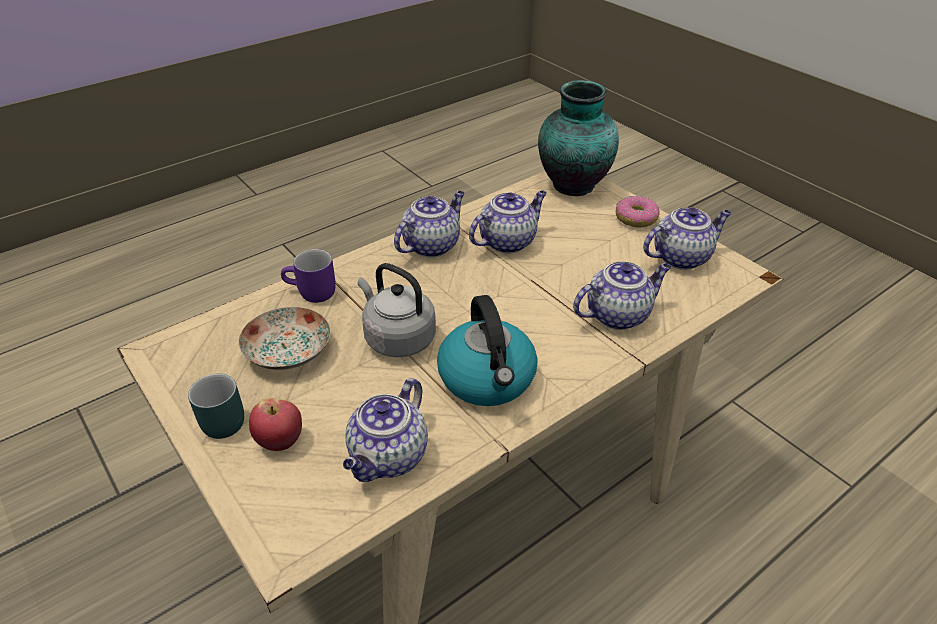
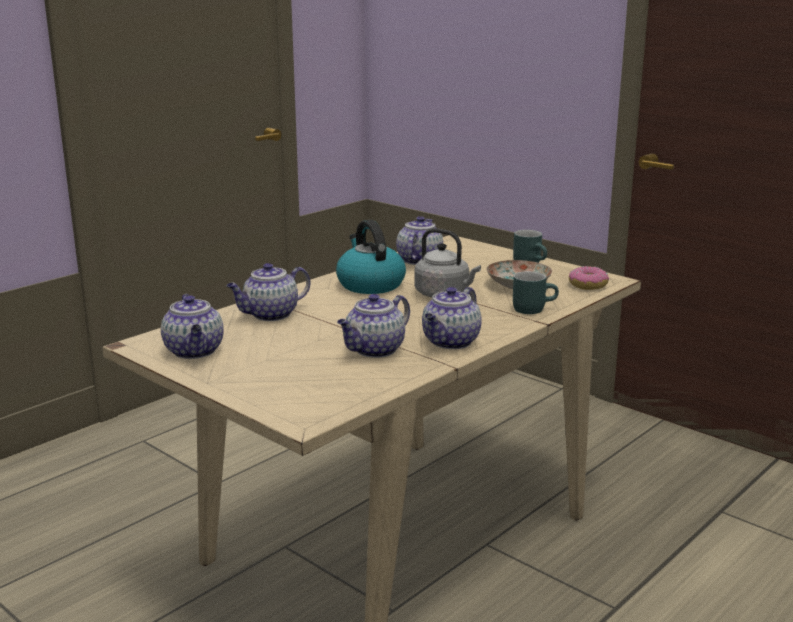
camera: 170 degrees right, 20 degrees down
(280, 441) = (486, 260): apple -> none
(311, 294) = (533, 308): purple mug -> turquoise mug
(573, 186) = (303, 405): vase -> none
(636, 218) = (231, 379): donut -> donut (587, 285)
(681, 257) = (195, 352): teapot -> teapot turned 75 degrees counterclockwise

